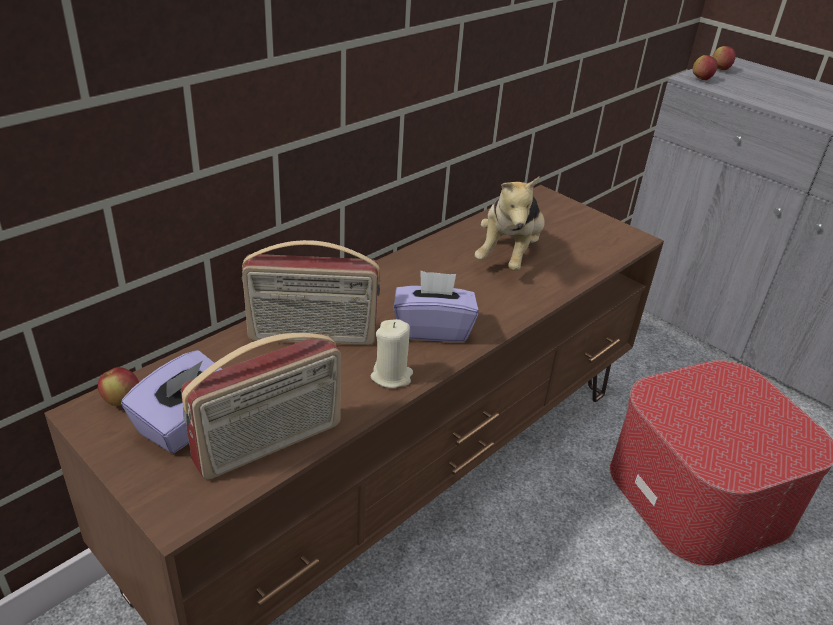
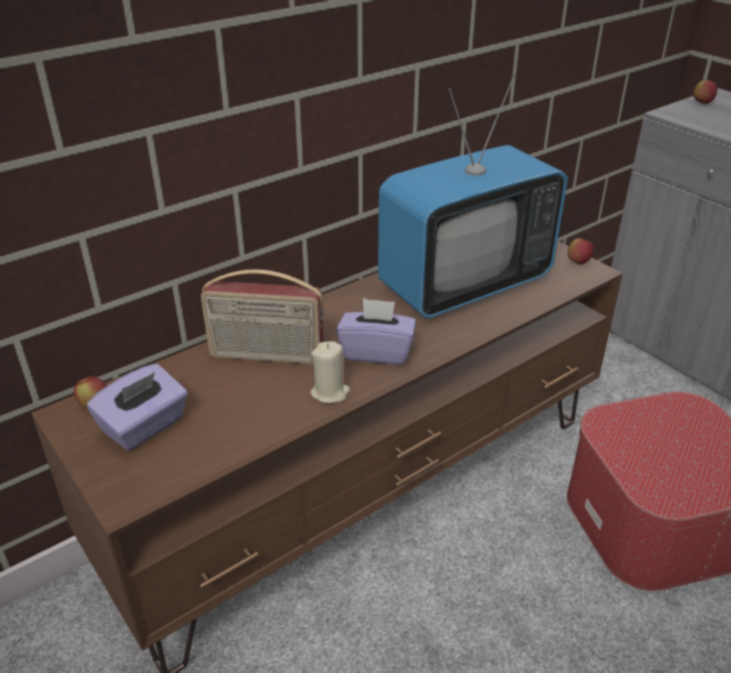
camera: 10 degrees right, 0 degrees up
(270, 445) = (211, 447): radio -> none
(509, 255) = (464, 285): plush toy -> television
(701, 79) = (678, 114): apple -> apple (578, 262)

